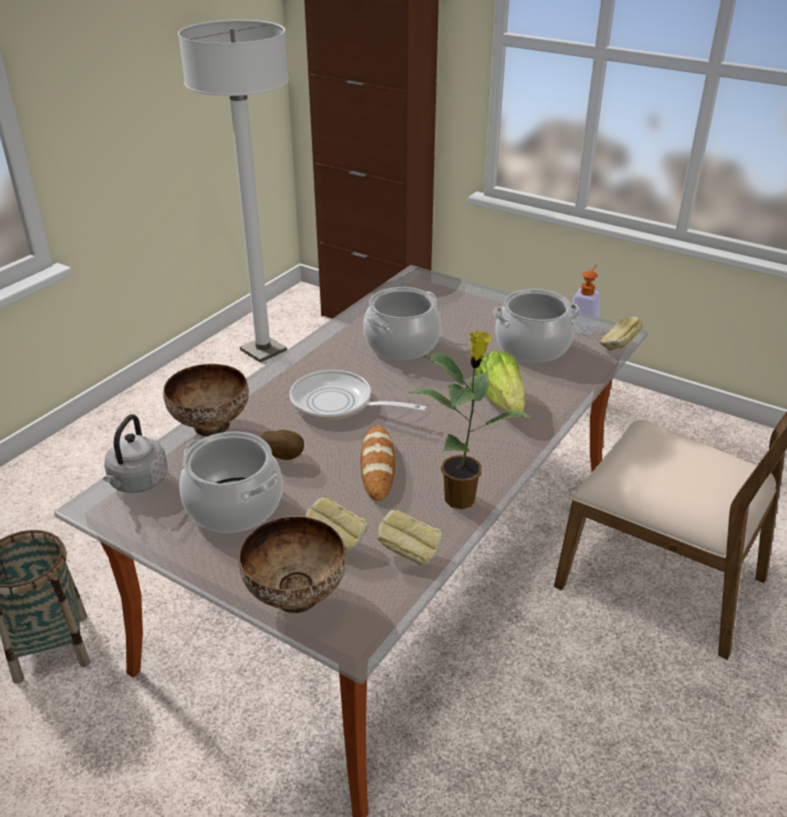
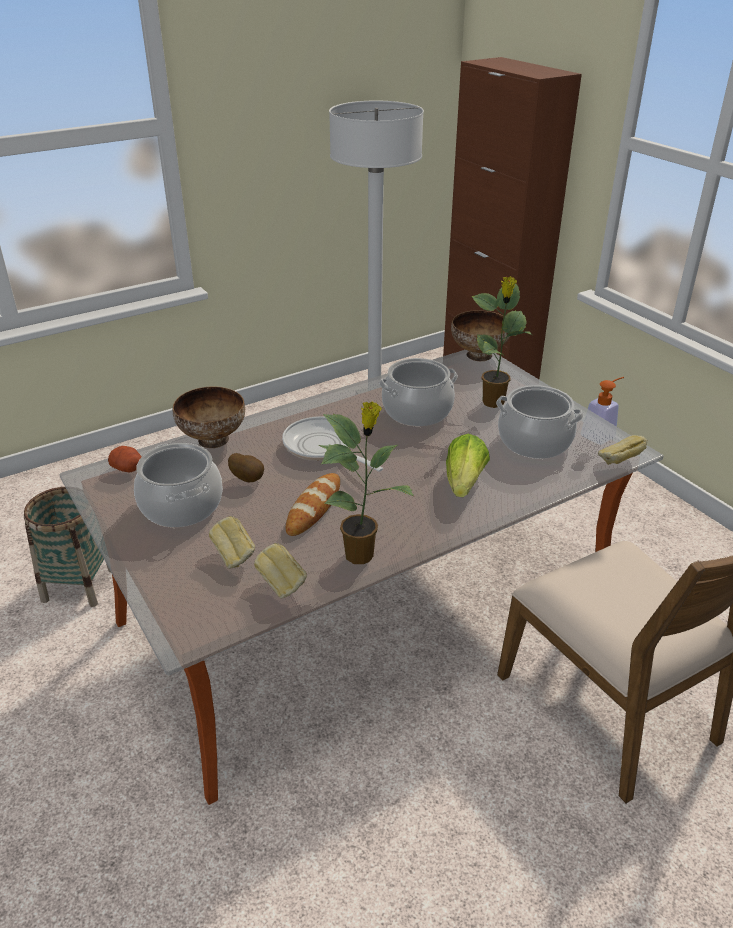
camera: 25 degrees right, 0 degrees up
(137, 483) = (128, 468): grey kettle -> potato
(294, 596) = (169, 590): bowl -> bowl (478, 355)
(467, 318) = (494, 403): none -> potted plant

